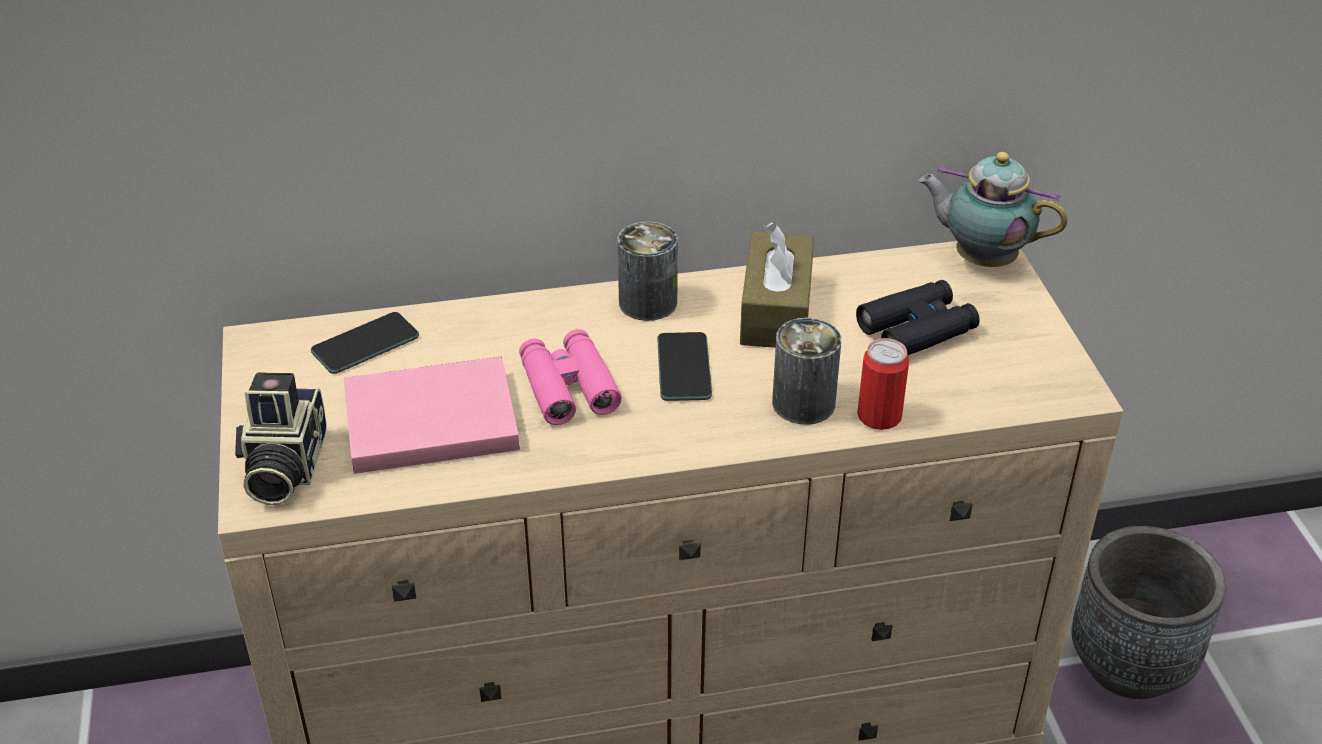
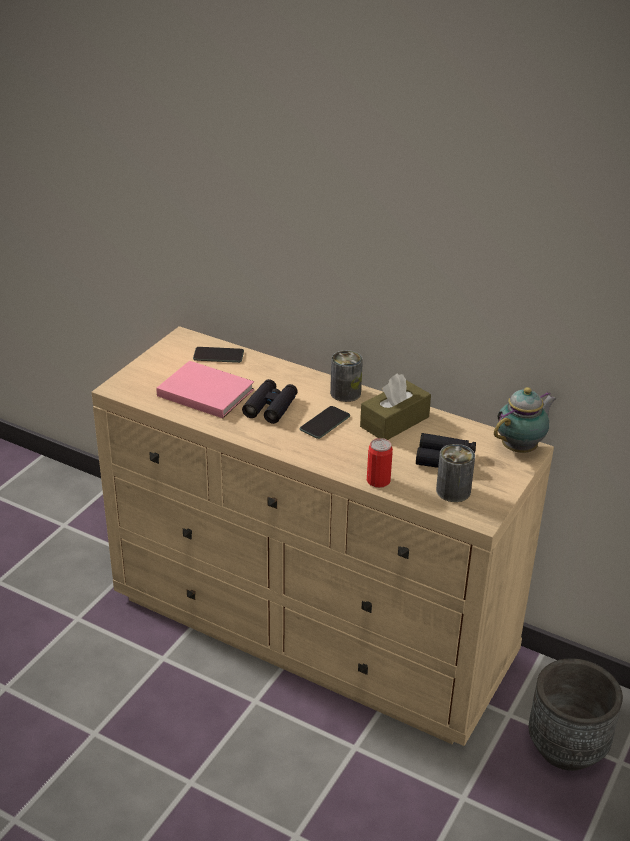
camera: 40 degrees right, 5 degrees down
(282, 467) = (137, 381): camera -> none
(568, 387) = (271, 407): pink binoculars -> black binoculars
(803, 403) = (354, 460): can -> can (453, 491)
(981, 259) = (521, 448): teapot -> teapot turned 75 degrees clockwise

